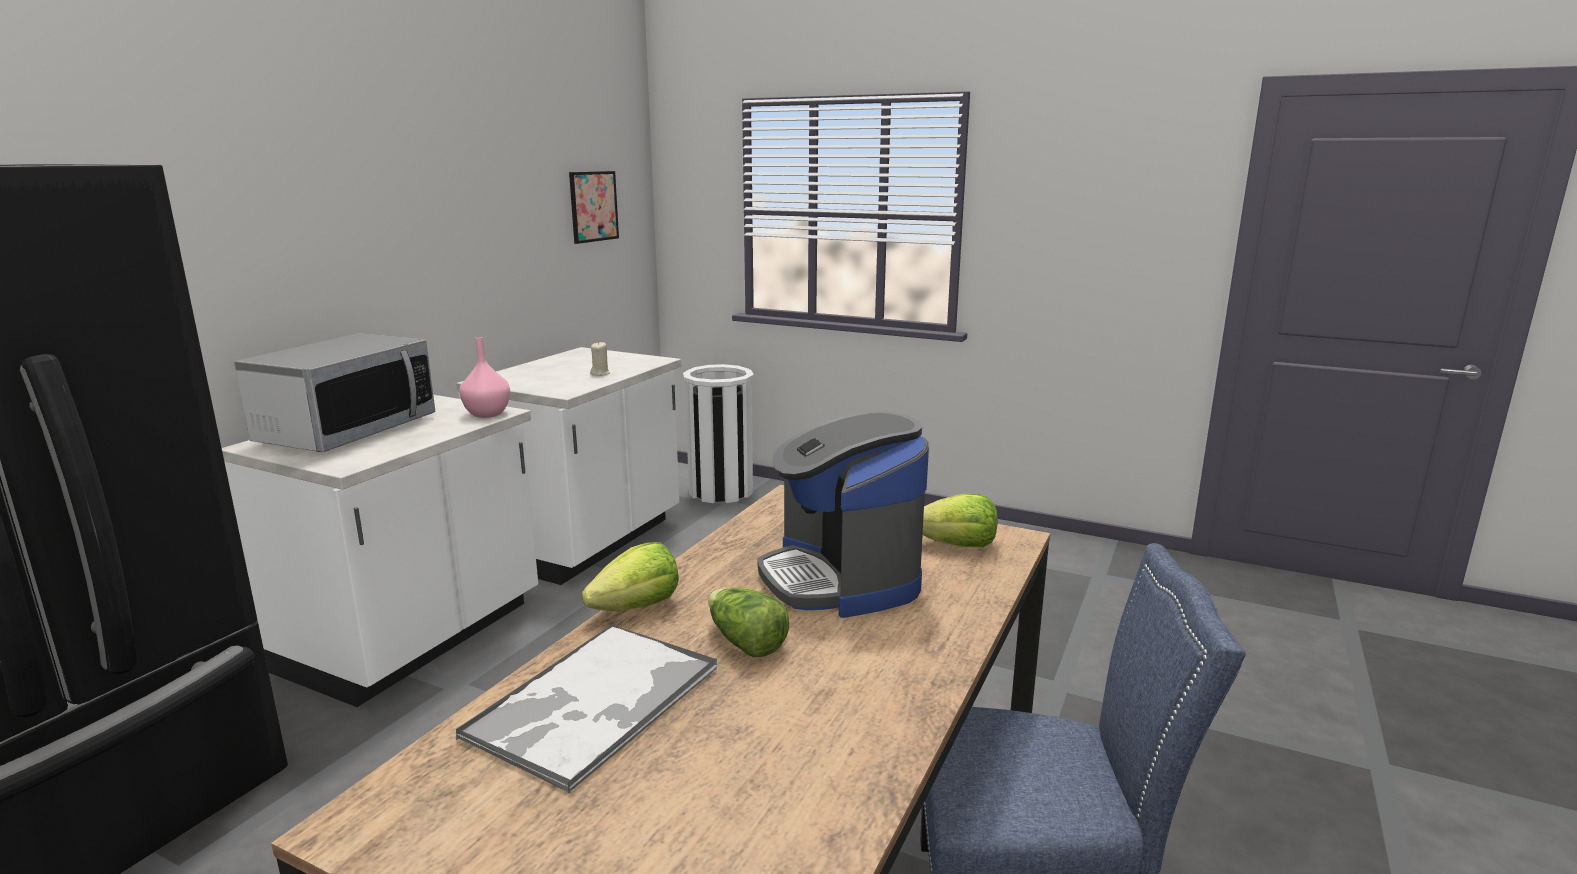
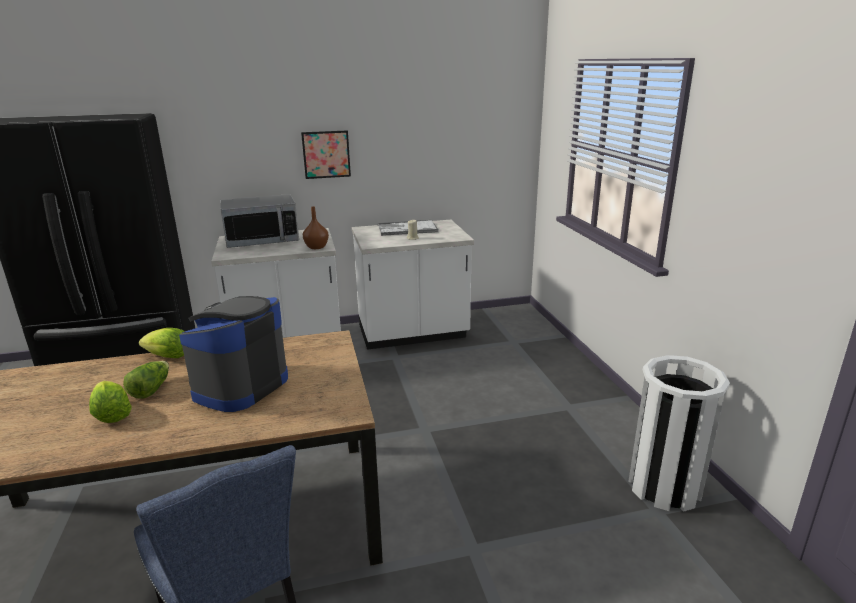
camera: 50 degrees right, 5 degrees up
(488, 414) = (317, 247): pink vase -> brown vase
(593, 206) = (477, 132): picture -> picture (326, 154)
(593, 703) = (78, 382): tray -> tray (406, 229)
(721, 491) = (522, 333): white trash can -> white trash can (664, 487)
(957, 545) = (318, 400): lettuce -> lettuce (112, 415)

